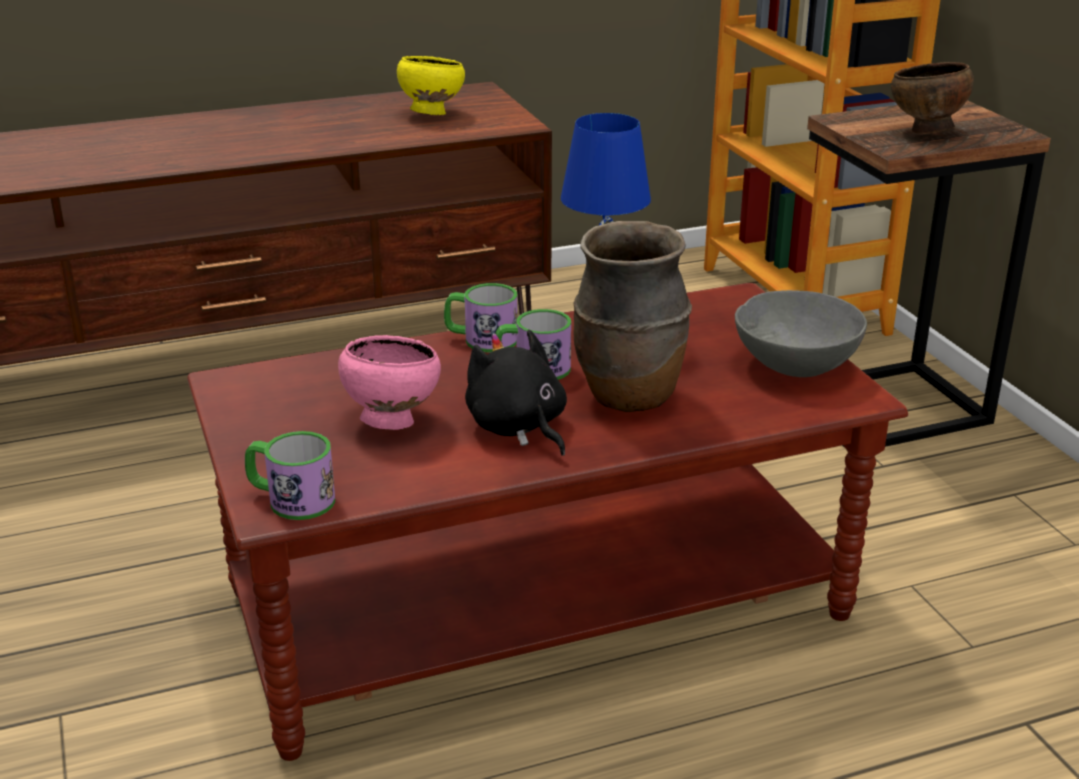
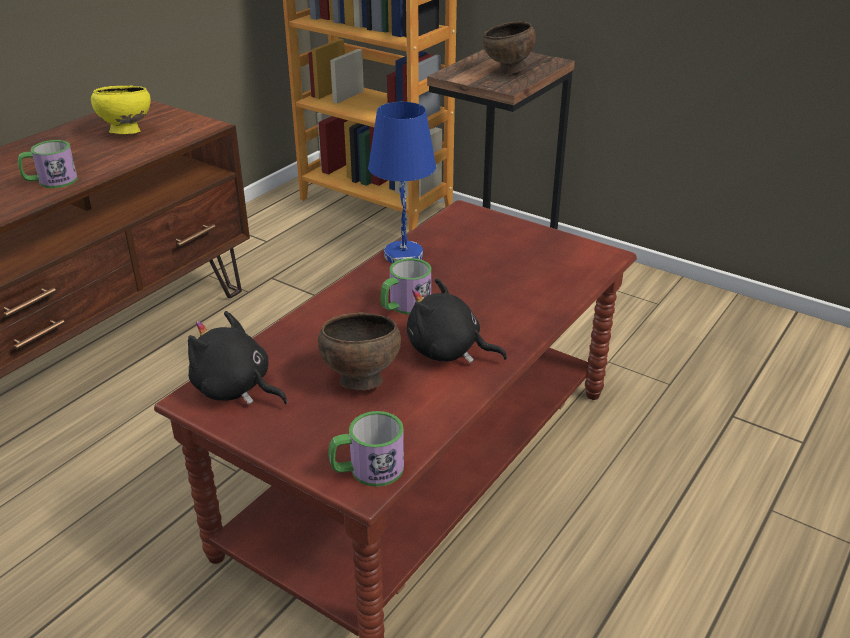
camera: 35 degrees left, 5 degrees up
(269, 385) = (235, 389): none -> black plush toy
(390, 421) = (360, 381): pink bowl -> brown bowl
(481, 339) = (344, 296): mug -> mug (50, 181)
(629, 397) = (486, 303): brown vase -> none
(795, 365) = (550, 247): grey bowl -> none

